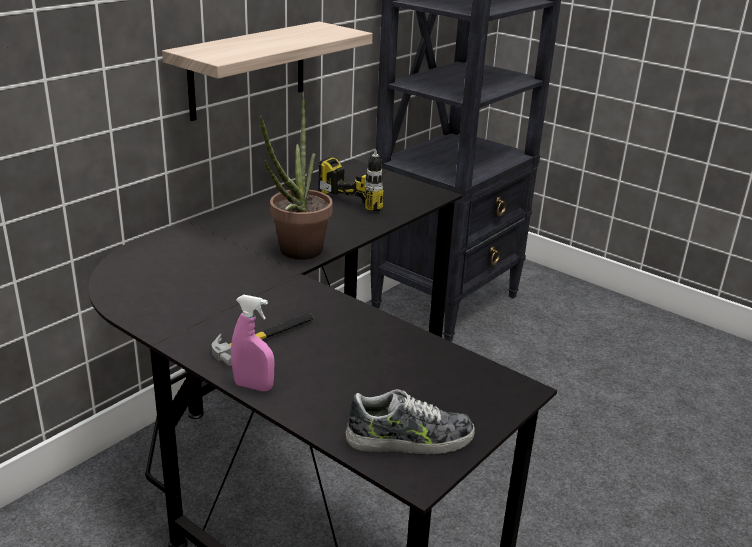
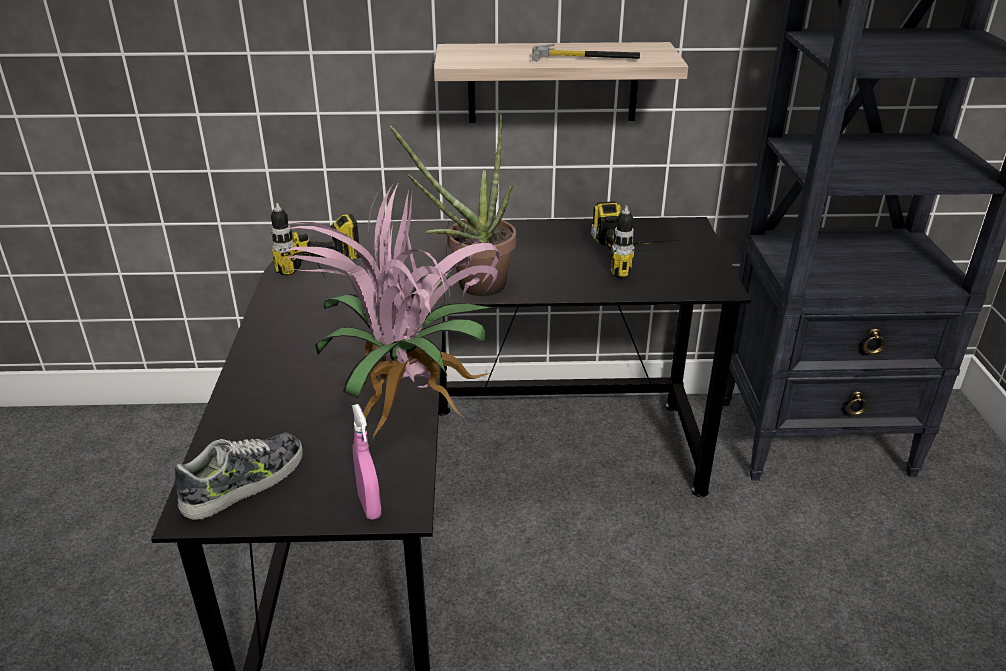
camera: 50 degrees right, 5 degrees up
(175, 298) = (324, 279): none -> power drill
(253, 386) = (241, 373): pink spray bottle -> pink spray bottle (369, 506)
(264, 338) = (316, 342): hammer -> hammer (585, 58)
(403, 334) = (412, 400): none -> potted plant
(410, 440) = (245, 483): shoe -> shoe turned 90 degrees counterclockwise

